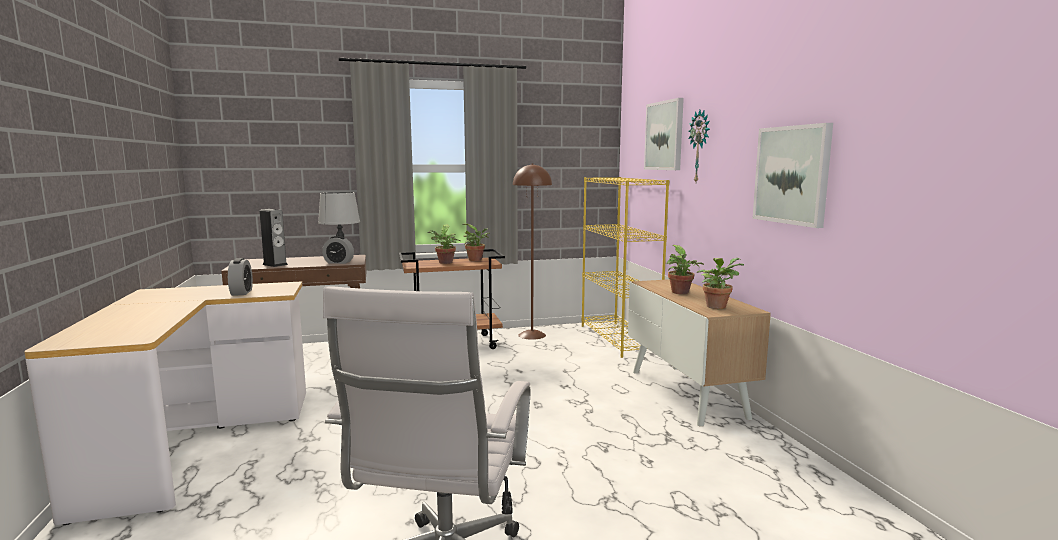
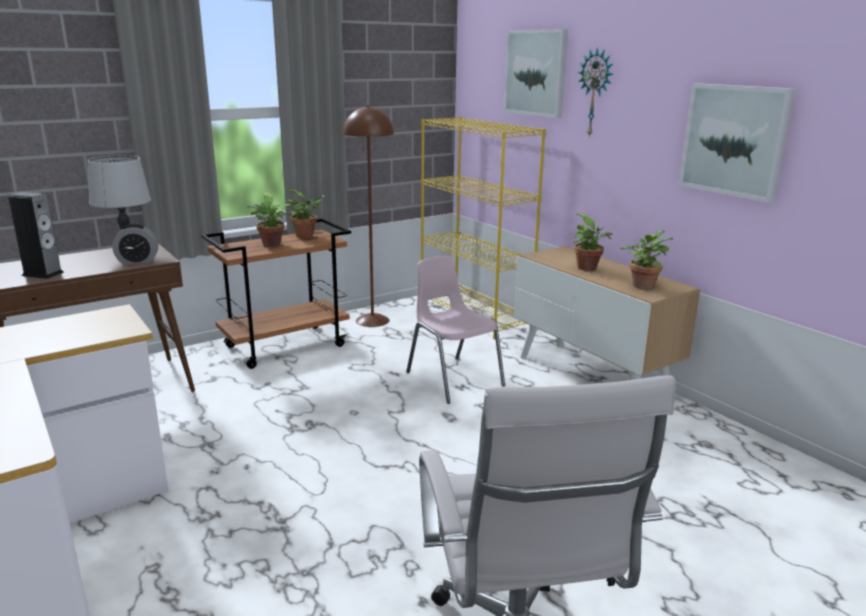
camera: 20 degrees left, 10 degrees up
(241, 292) = (65, 337): alarm clock -> none
(563, 380) = (453, 379): none -> pink chair

